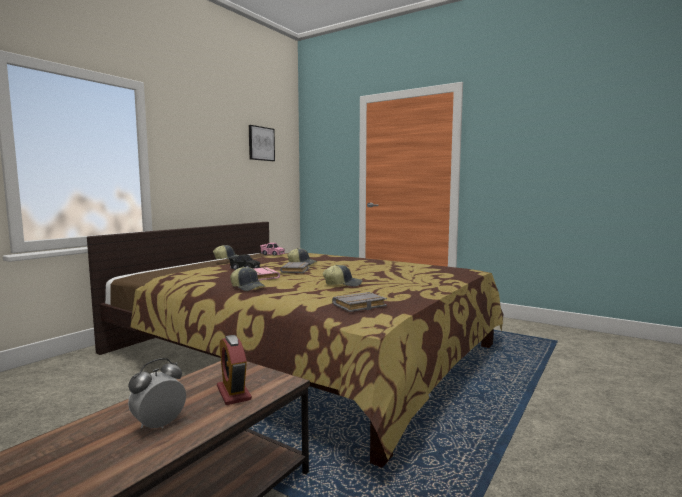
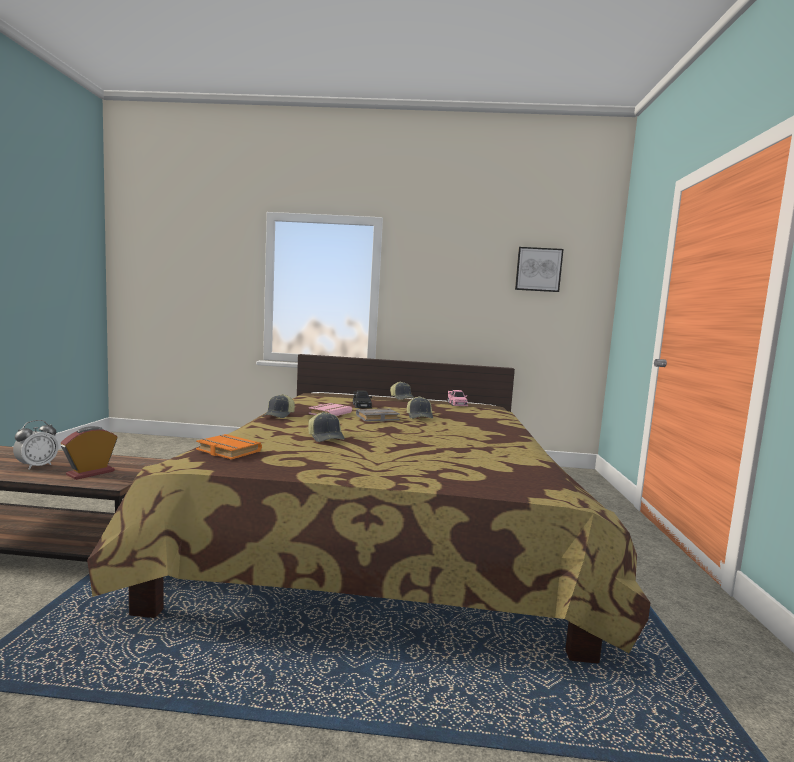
camera: 60 degrees right, 0 degrees up
(159, 425) = (37, 466): alarm clock -> alarm clock turned 105 degrees clockwise
(359, 306) = (226, 451): grey book -> orange book

